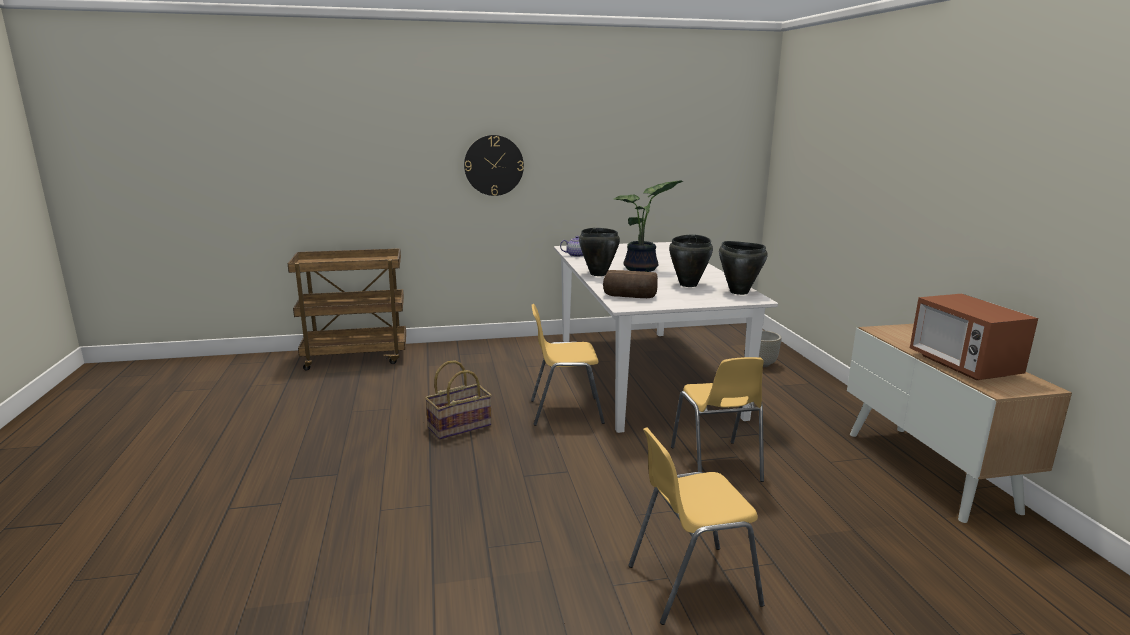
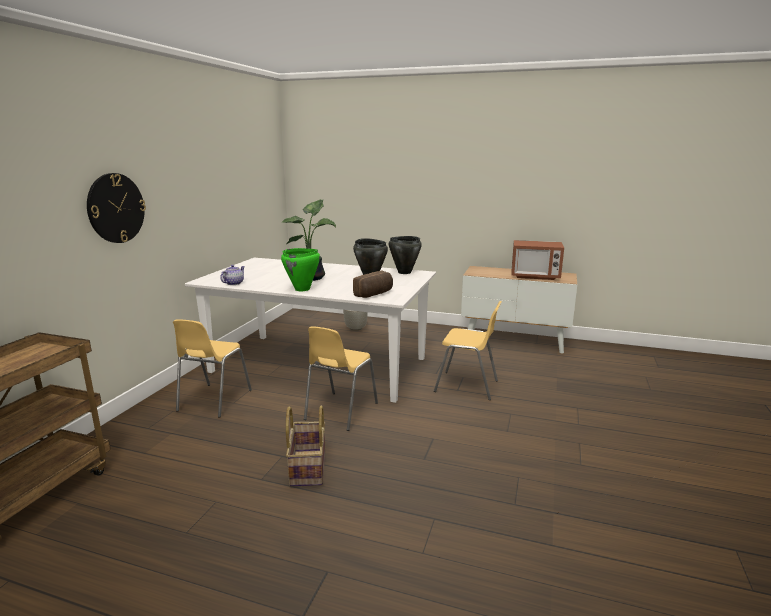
camera: 60 degrees left, 0 degrees up
(598, 274) = (302, 289): black cooking pot -> green cooking pot
(691, 584) = (588, 438): yellow chair -> yellow chair (213, 400)

